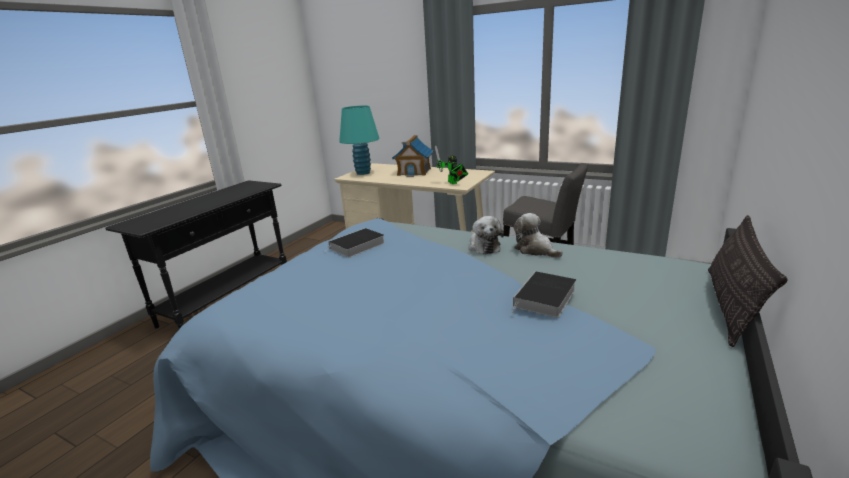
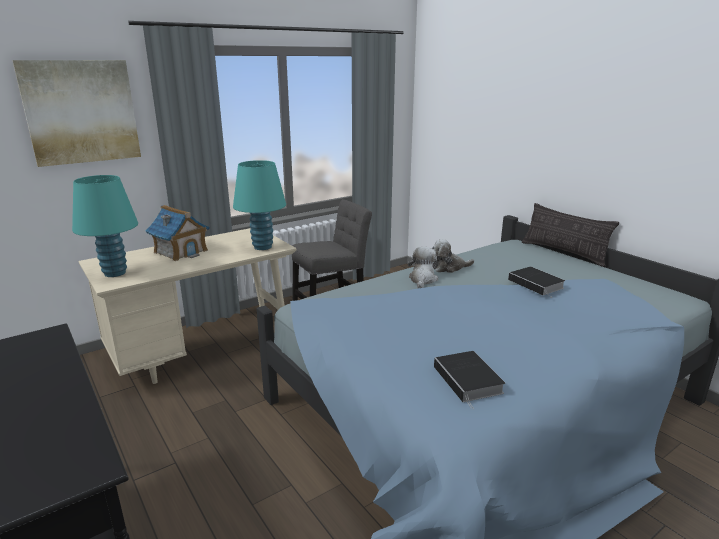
camera: 65 degrees left, 0 degrees up
(356, 246) = (365, 324): book -> book (469, 381)
(391, 63) = (81, 112): none -> picture
(453, 183) = (263, 247): toy robot -> turquoise table lamp
(483, 246) = (422, 280): plush toy -> plush toy turned 90 degrees counterclockwise

